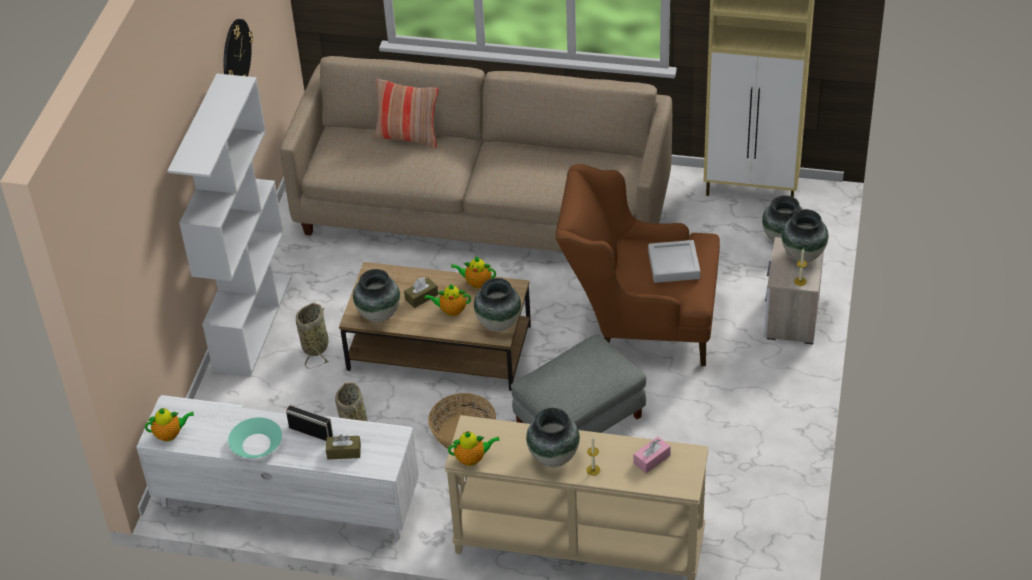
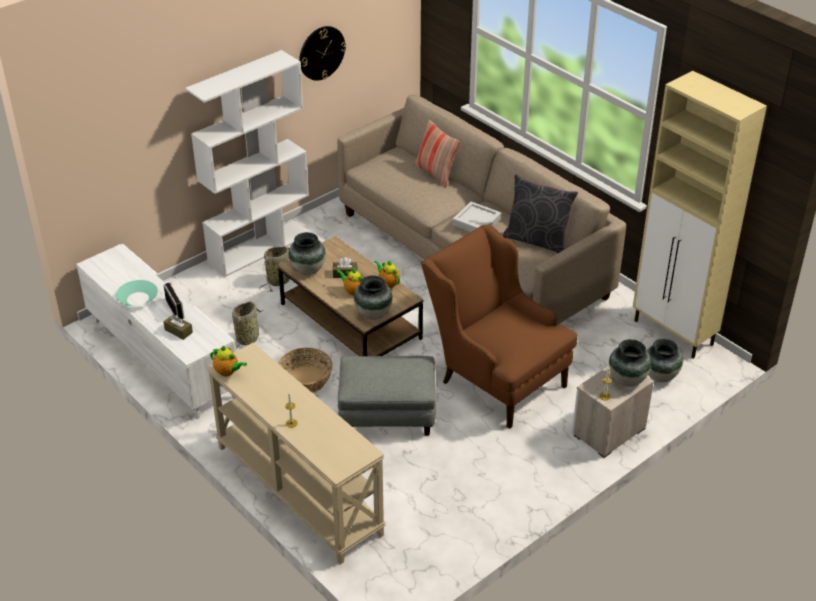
camera: 35 degrees right, 5 degrees down
(170, 434) = (101, 267): teapot -> none
(553, 457) = (276, 400): vase -> none
(587, 158) = (537, 240): none -> grey pillow
(651, 459) = (336, 439): pink tissue box -> none
(673, 265) = (518, 335): grey tray -> grey tray (476, 222)

